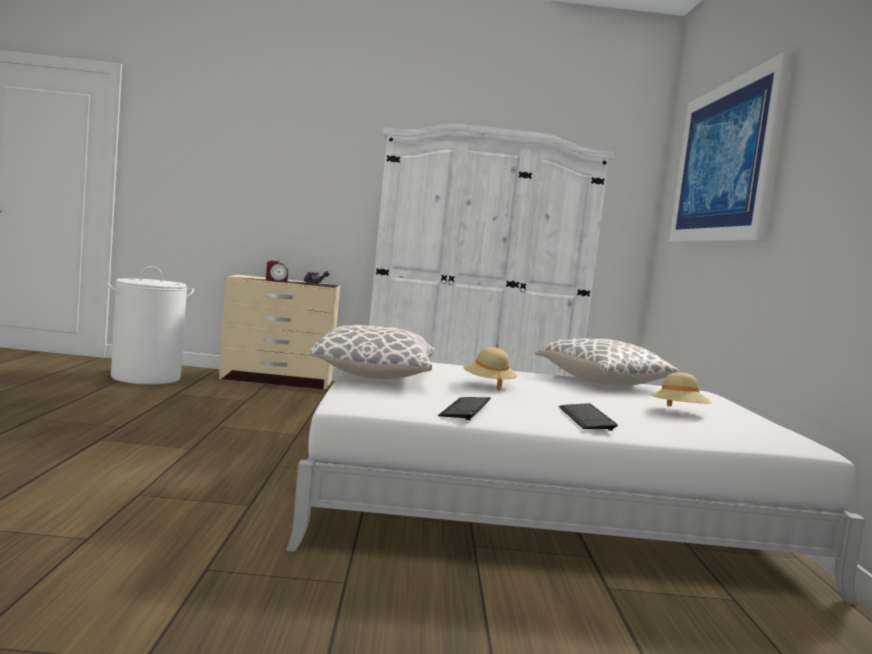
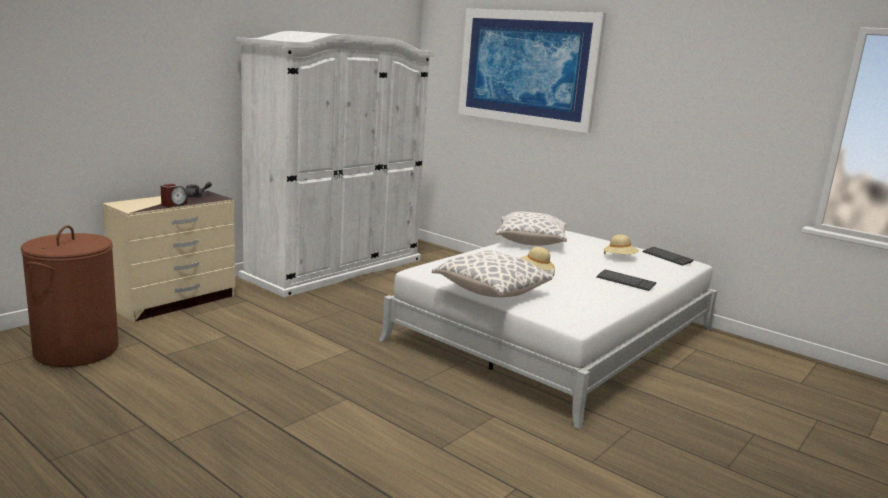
camera: 50 degrees left, 10 degrees up
(146, 377) = (76, 350): white laundry basket -> brown laundry basket
(465, 409) = (595, 300): keyboard -> keyboard (667, 257)

